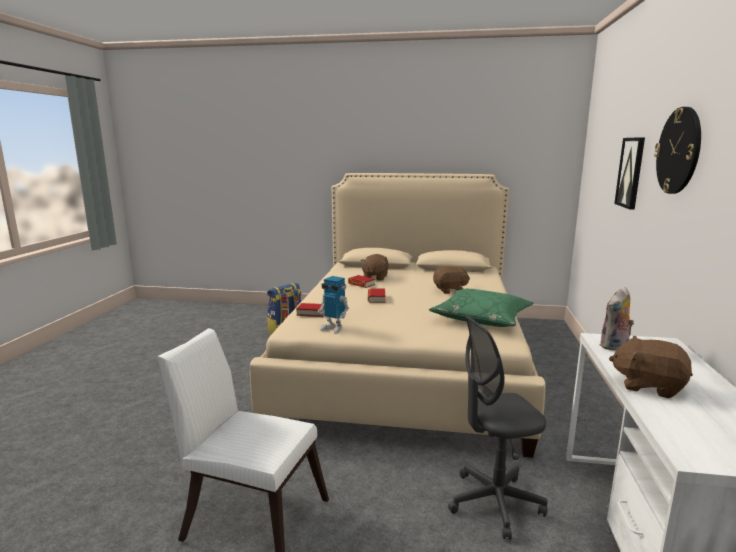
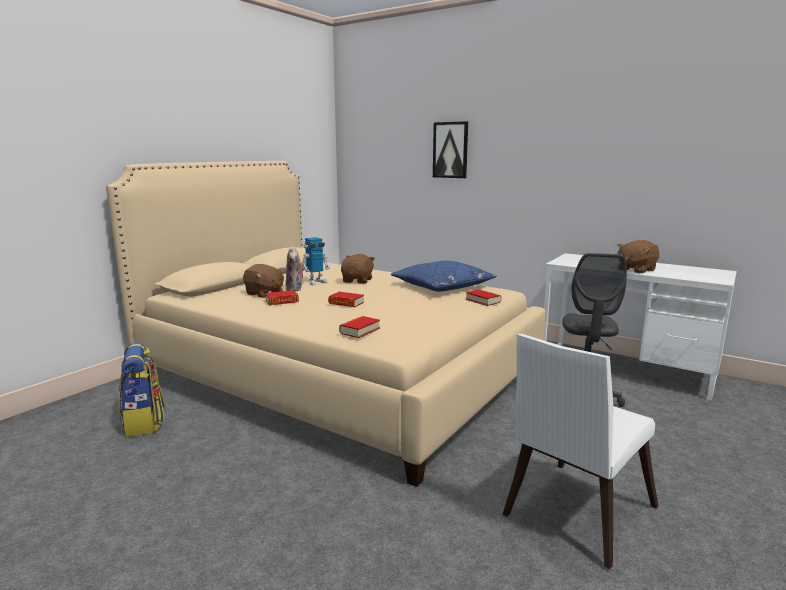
camera: 65 degrees left, 0 degrees up
(333, 328) = (416, 330): toy robot -> toy robot (316, 282)
(452, 338) = (483, 301): none -> book
(481, 318) = (442, 286): green pillow -> blue pillow
(614, 346) = (575, 263): plush toy -> plush toy (295, 289)
(678, 151) = (526, 130): wall clock -> none

